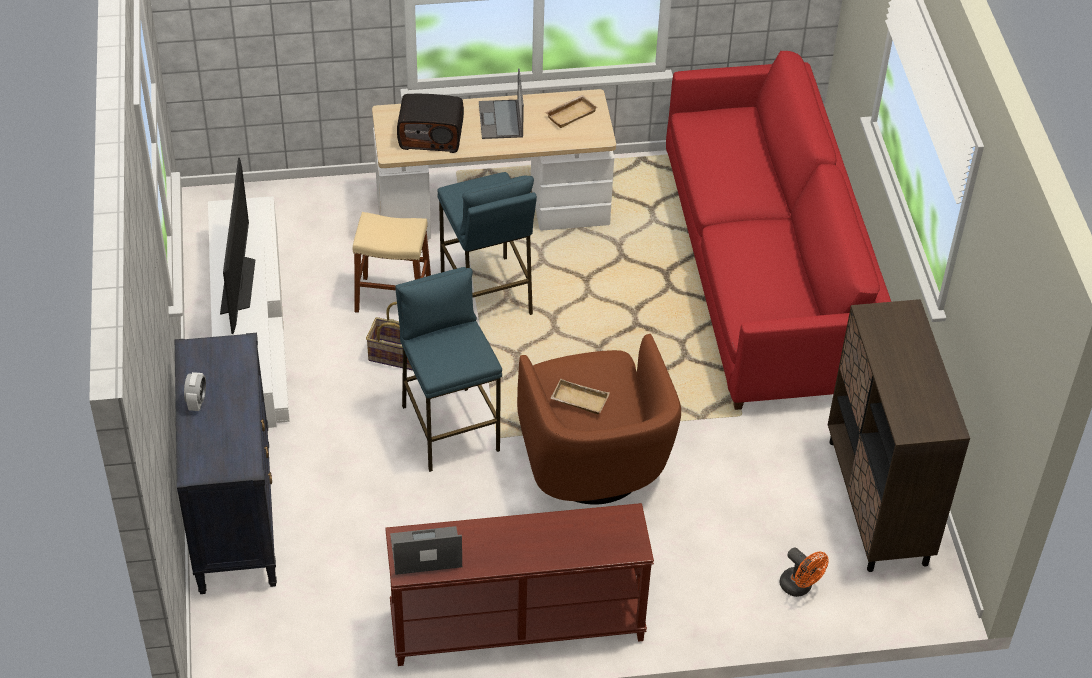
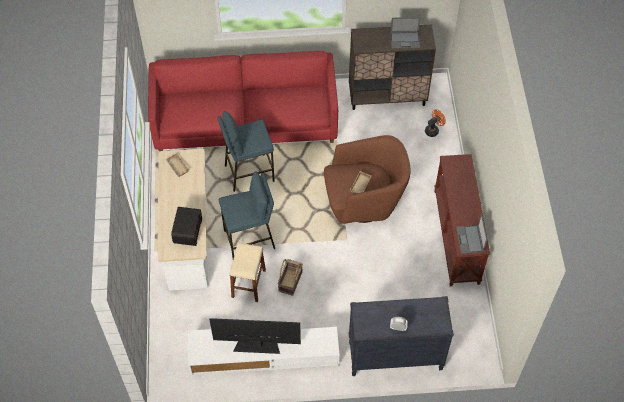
camera: 85 degrees left, 10 degrees up
(450, 428) = (339, 259): blue stool -> blue stool (249, 173)
(501, 120) = (178, 198): laptop -> laptop (405, 40)

